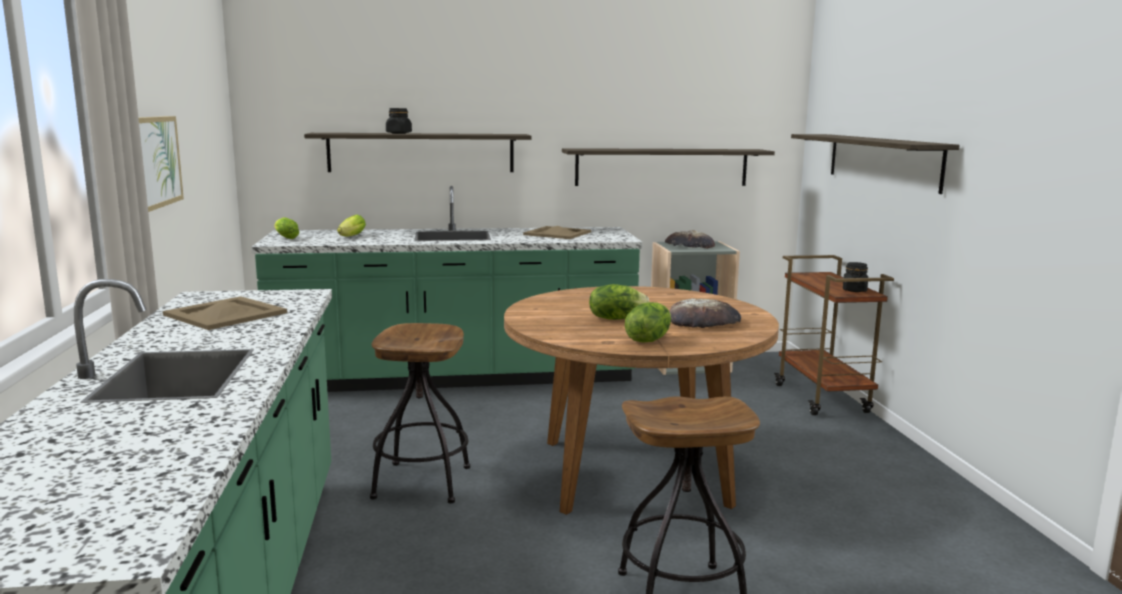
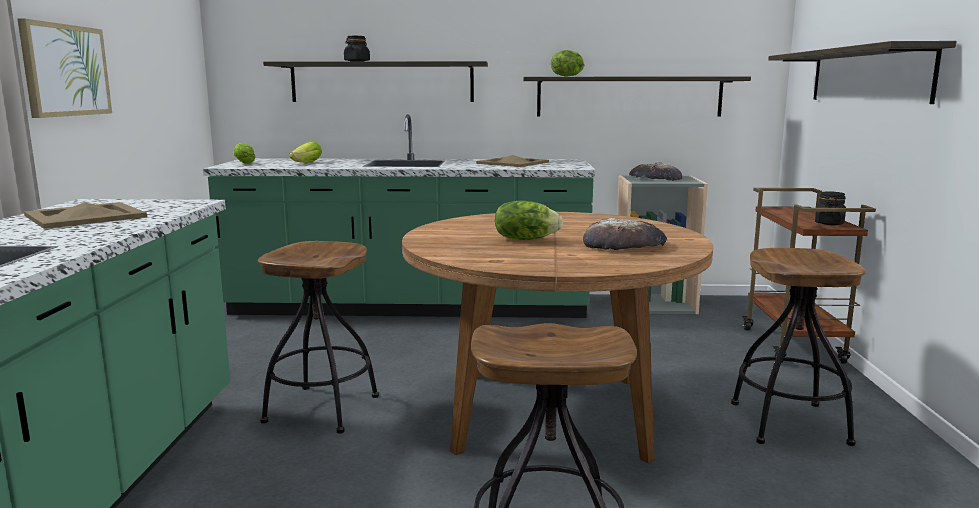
camera: 10 degrees right, 0 degrees up
(648, 339) = (544, 260): lettuce -> lettuce (567, 76)
(835, 467) = (789, 423): none -> brown stool

